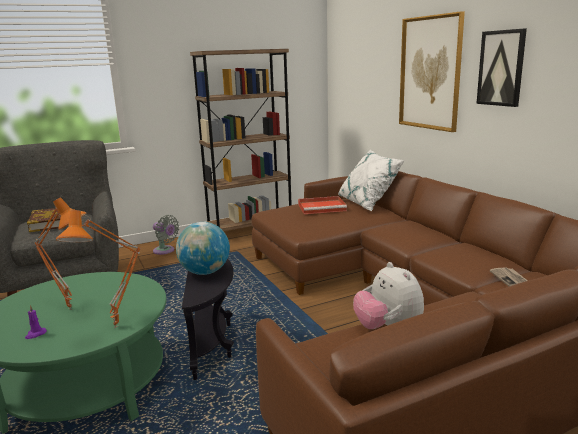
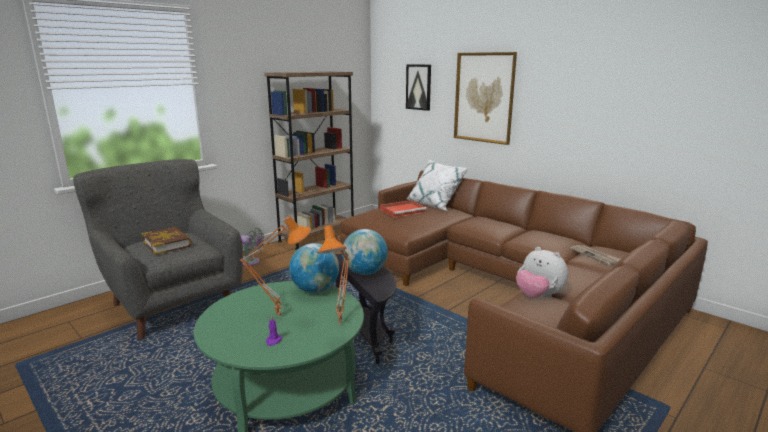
camera: 20 degrees left, 0 degrees up
(136, 285) = (315, 290): none -> globe
(501, 68) = (550, 97): picture -> picture (418, 87)

